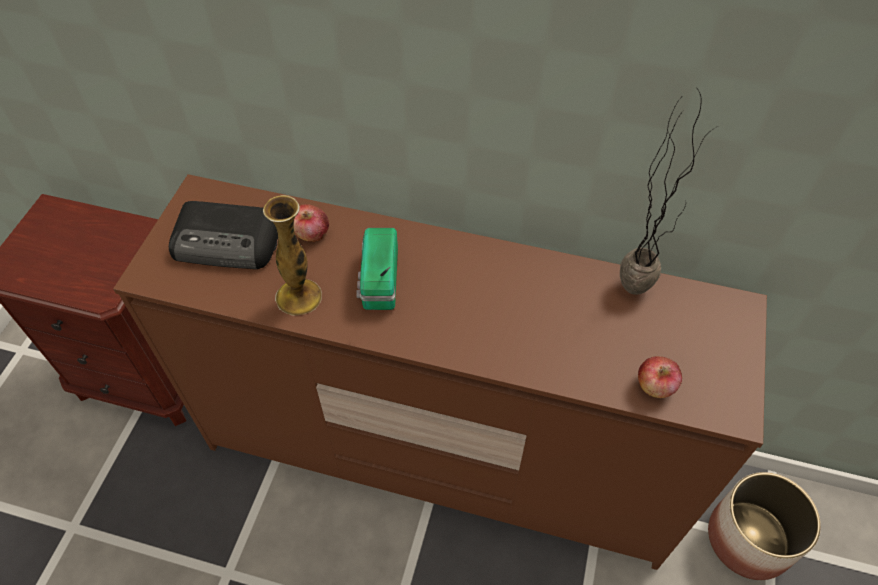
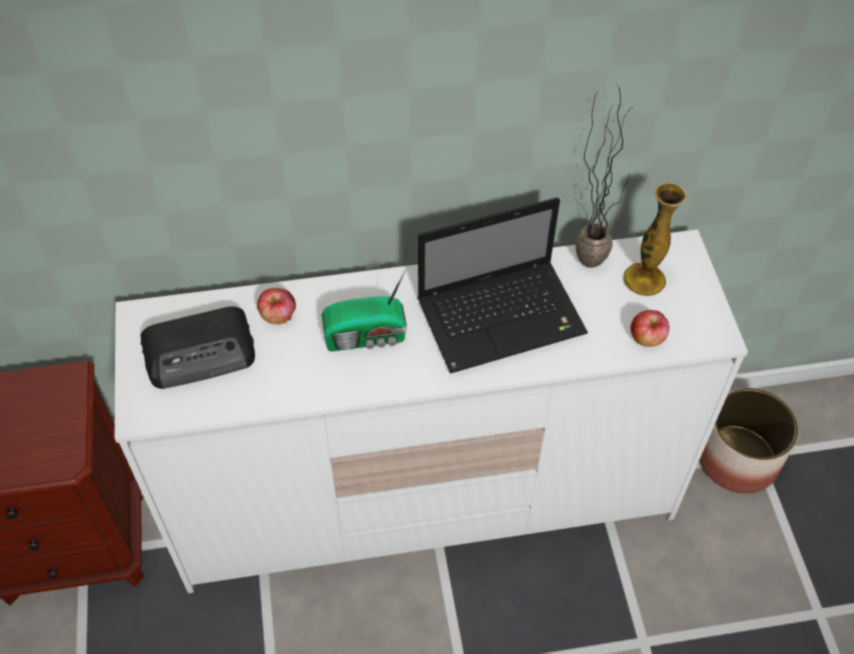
camera: 25 degrees left, 0 degrees up
(299, 297) = (302, 378): vase -> vase (644, 279)
(378, 281) = (367, 337): radio -> radio turned 75 degrees counterclockwise
(440, 453) = (427, 499): brown dresser -> white dresser
(517, 309) = (503, 316): none -> laptop

